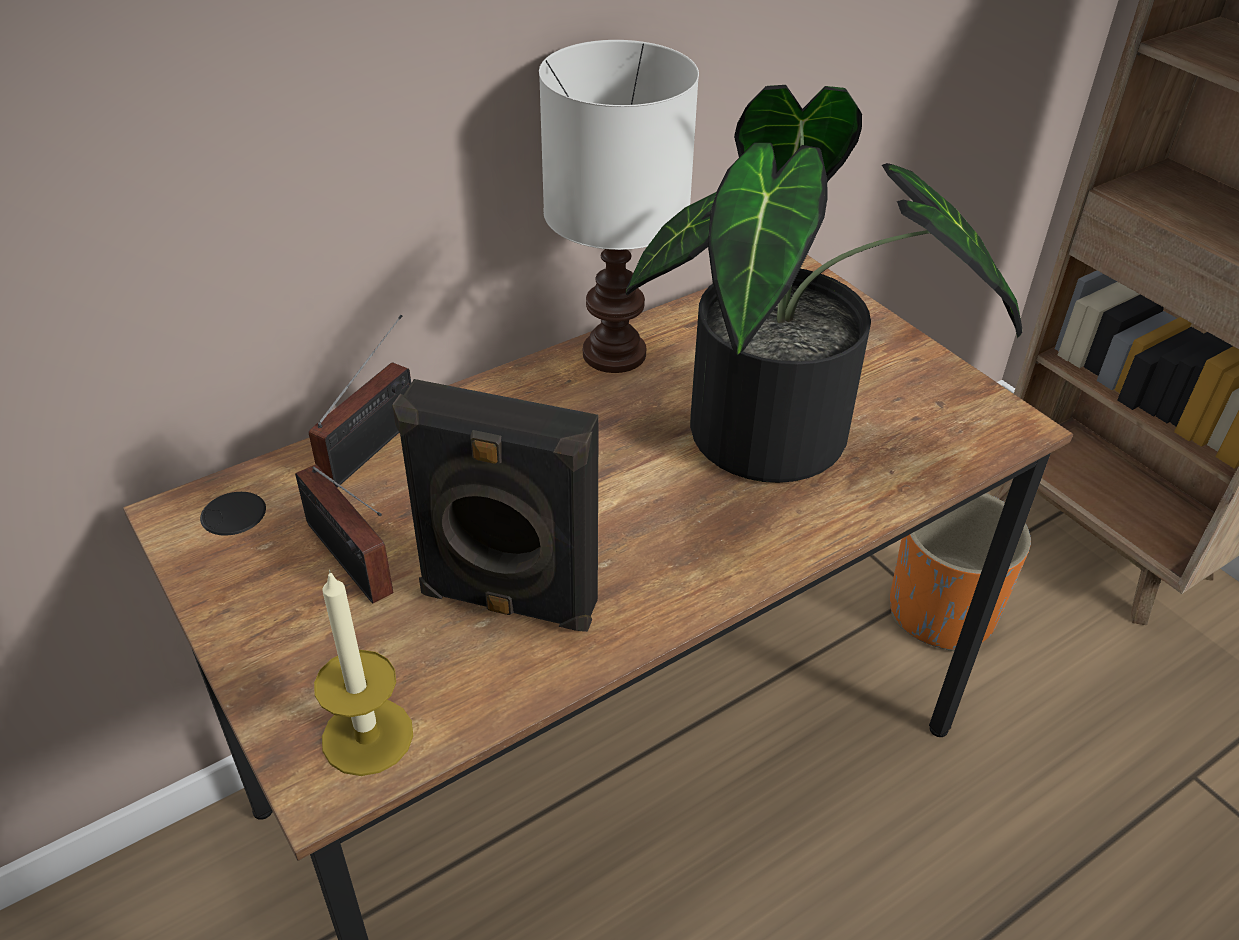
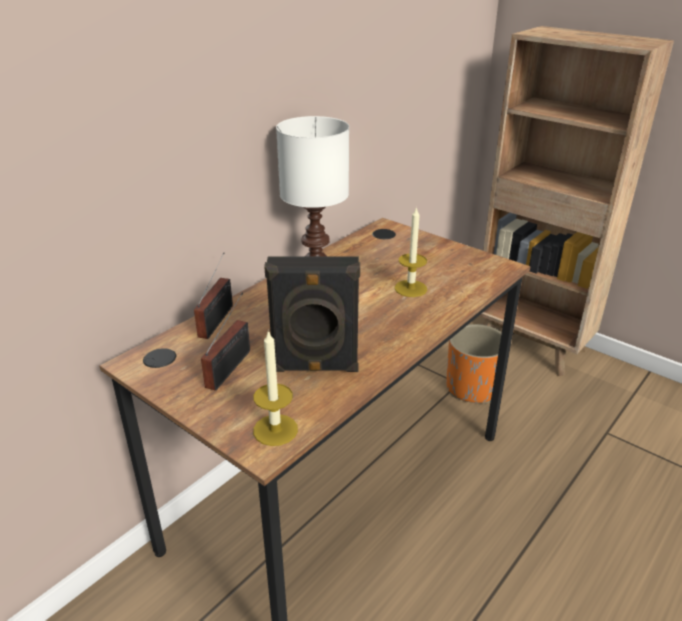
camera: 15 degrees left, 10 degrees down
(351, 563) = (231, 366): radio -> radio turned 105 degrees counterclockwise
(784, 444) = (410, 288): potted plant -> candle

